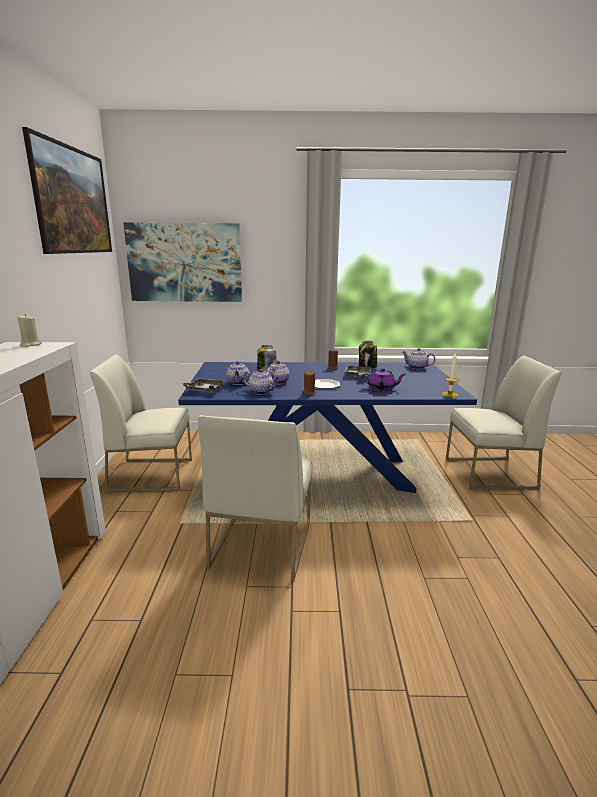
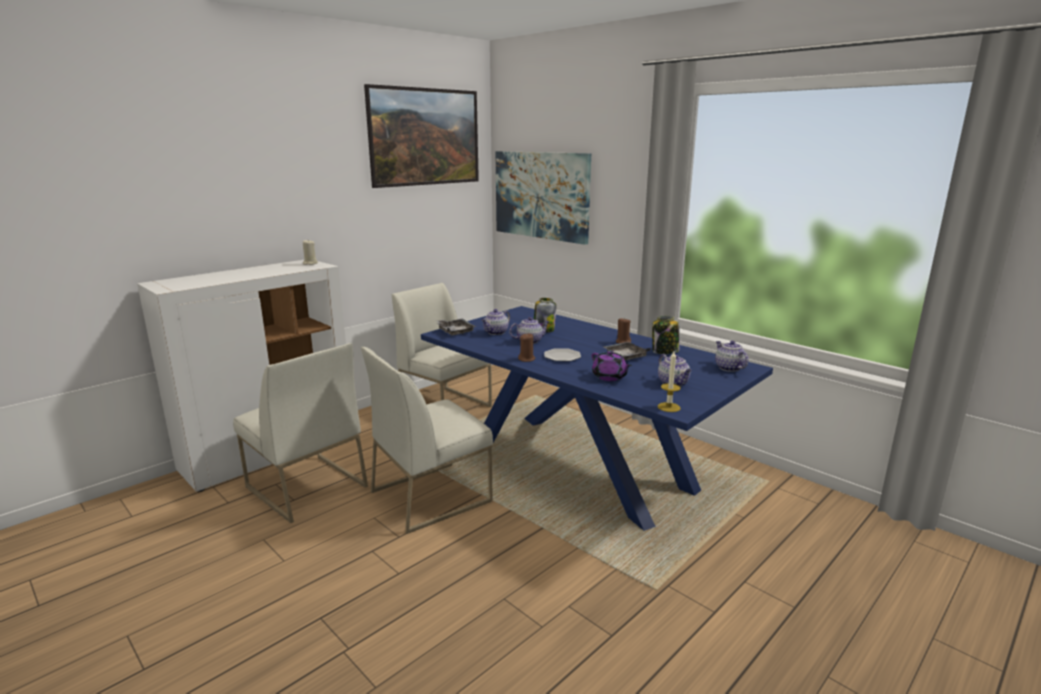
camera: 45 degrees right, 0 degrees up
(261, 392) = (492, 346): teapot -> teapot (673, 383)
(489, 473) = (793, 562): white chair -> white chair (305, 487)

